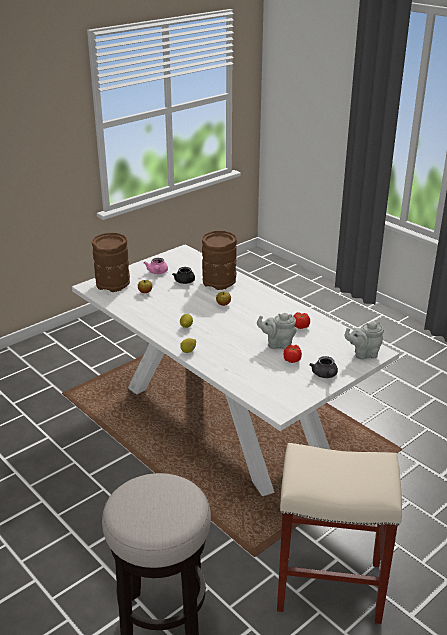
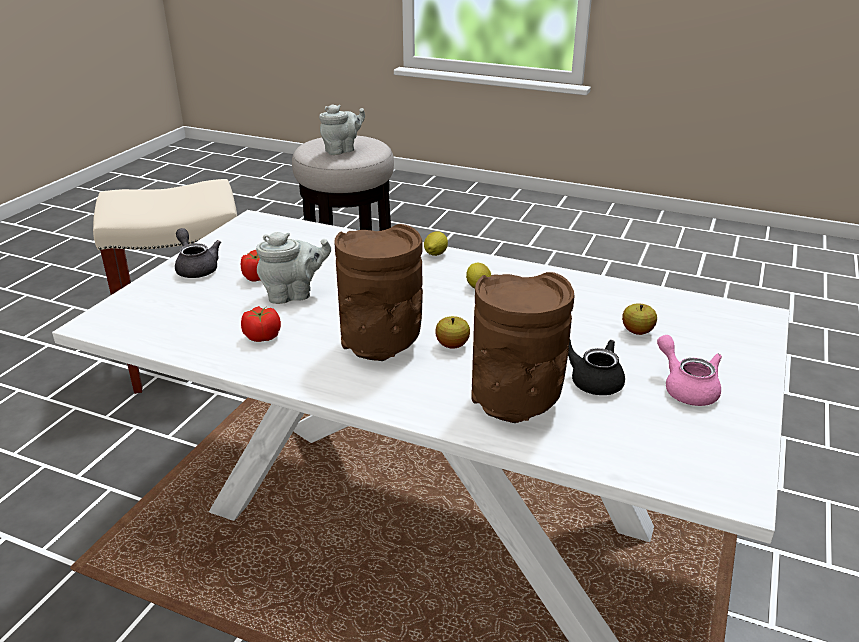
camera: 155 degrees right, 0 degrees up
(113, 283) = (725, 333): brown vase -> brown vase (381, 345)
(363, 354) = (126, 313): grey teapot -> grey teapot (342, 150)

